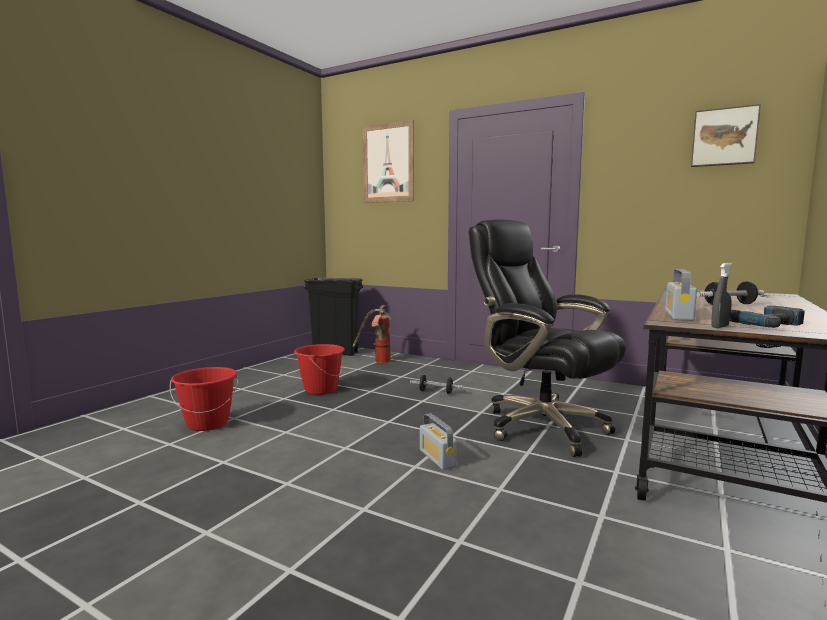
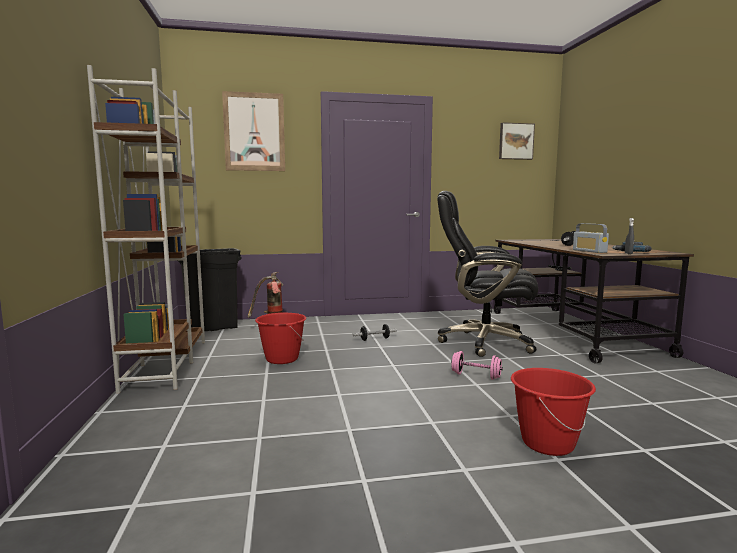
camera: 40 degrees left, 0 degrees up
(208, 424) = (250, 411): red bucket -> red bucket (547, 443)
(249, 373) = (167, 363): none -> brown bookcase
(437, 458) = (476, 376): radio -> pink dumbbell

